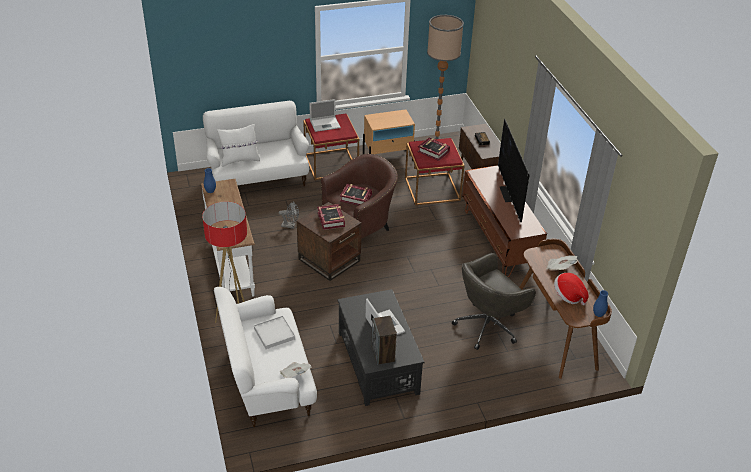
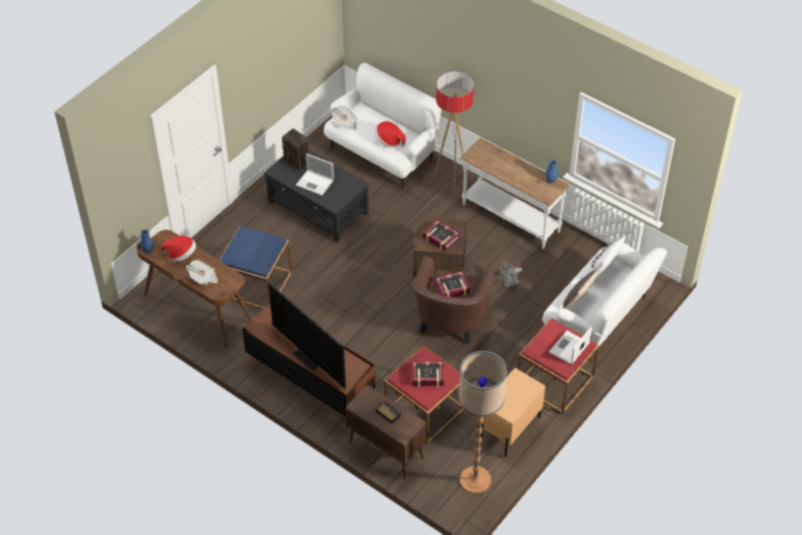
camera: 145 degrees right, 10 degrees up
(274, 333) = (389, 141): white tray -> hat
(278, 155) = (578, 300): none -> pillow
(488, 325) = (256, 284): grey office chair -> blue side table

